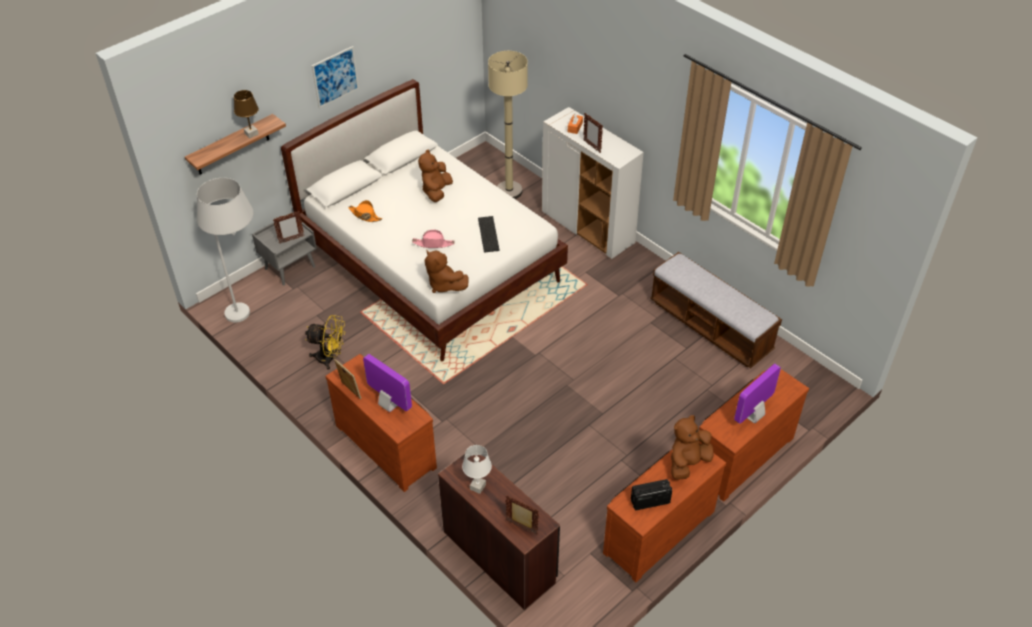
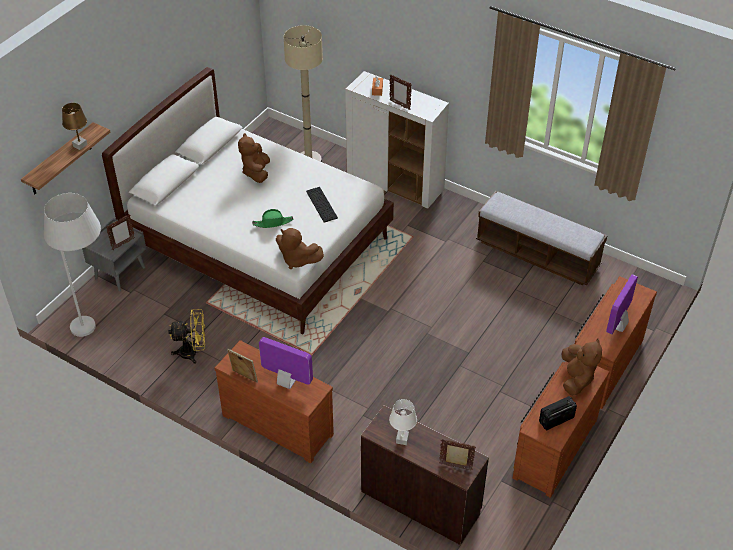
camera: 15 degrees left, 0 degrees up
(335, 77) = (143, 76): picture -> none
(365, 215) = (195, 207): orange hat -> none
(433, 243) = (273, 222): pink hat -> green hat
(687, 463) = (576, 378): brown plush toy -> brown plush toy turned 150 degrees clockwise

